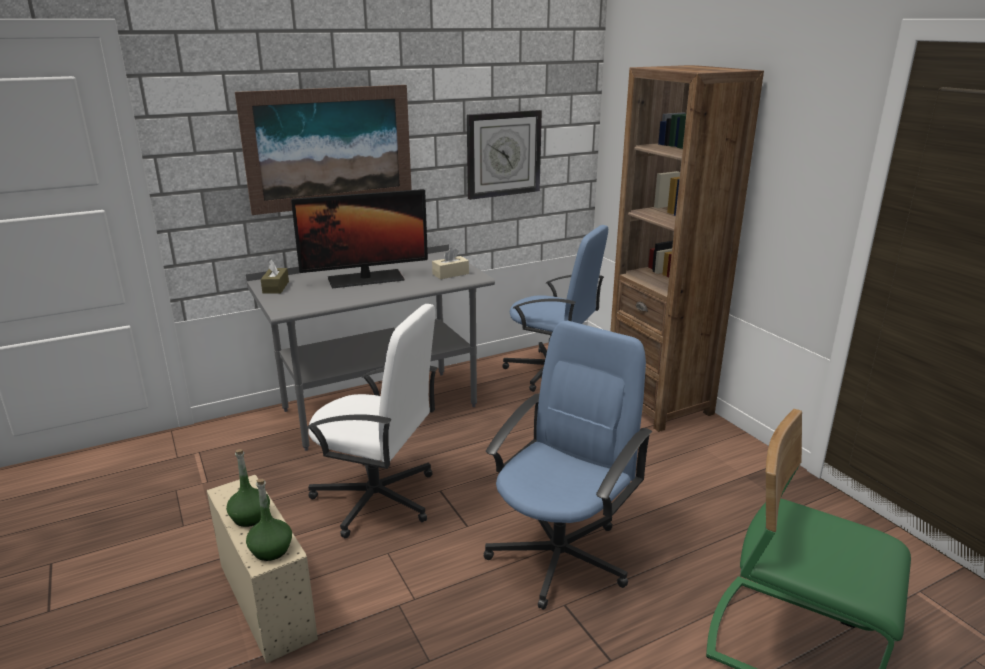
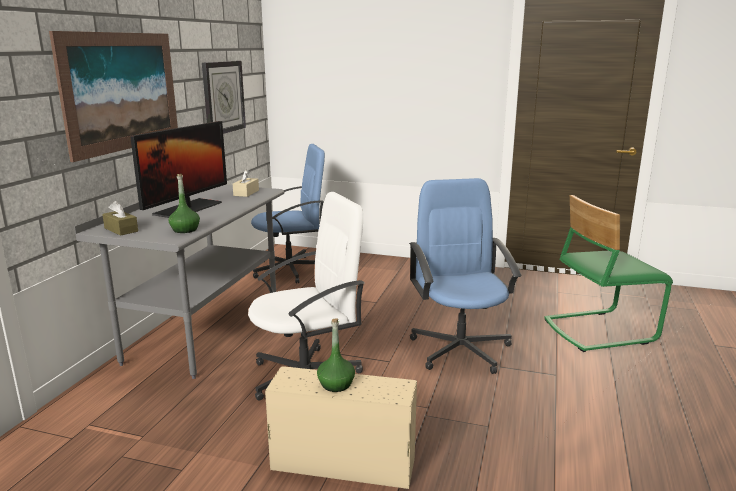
camera: 45 degrees left, 5 degrees down
(271, 550) = (390, 389): green bottle -> green bottle (185, 230)
(659, 404) = (381, 264): brown bookcase -> none

